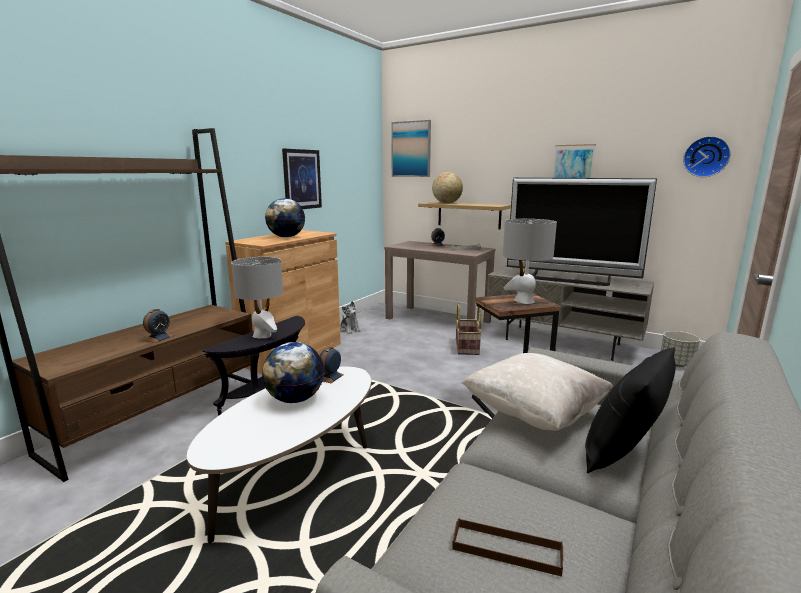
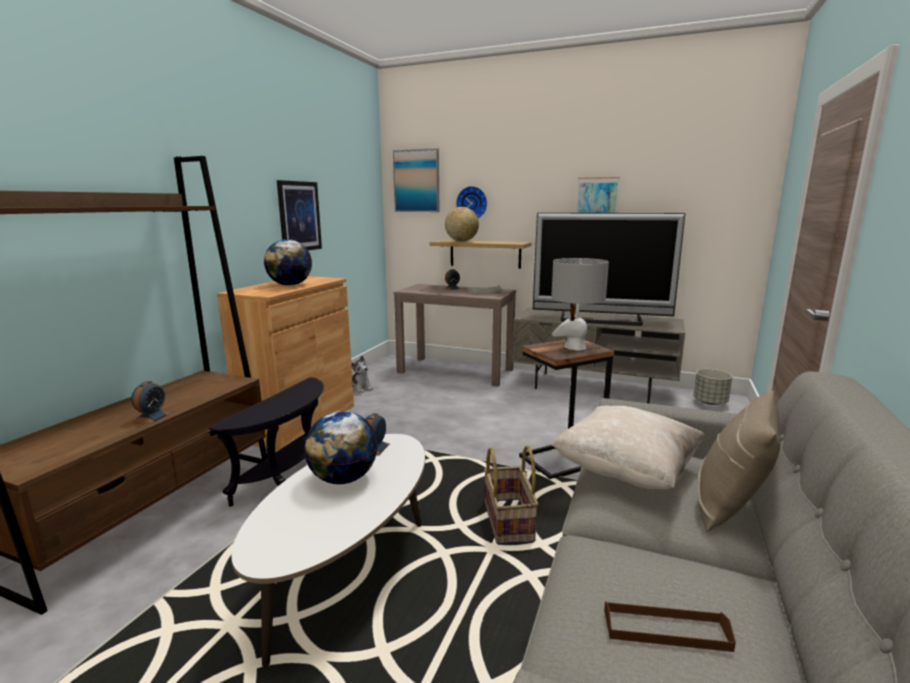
camera: 10 degrees left, 0 degrees up
(262, 335) = (278, 404): grey table lamp -> none
(467, 347) = (497, 400): basket -> basket (509, 522)
(622, 452) = (729, 505): black pillow -> beige pillow
(706, 157) = (730, 190): wall clock -> wall clock (472, 203)

